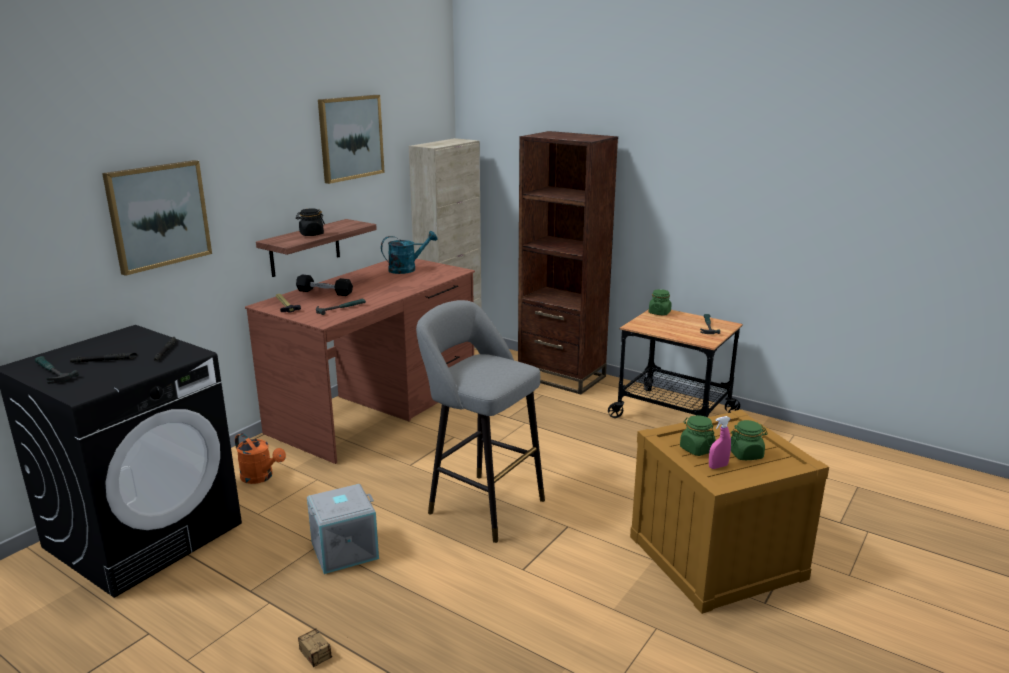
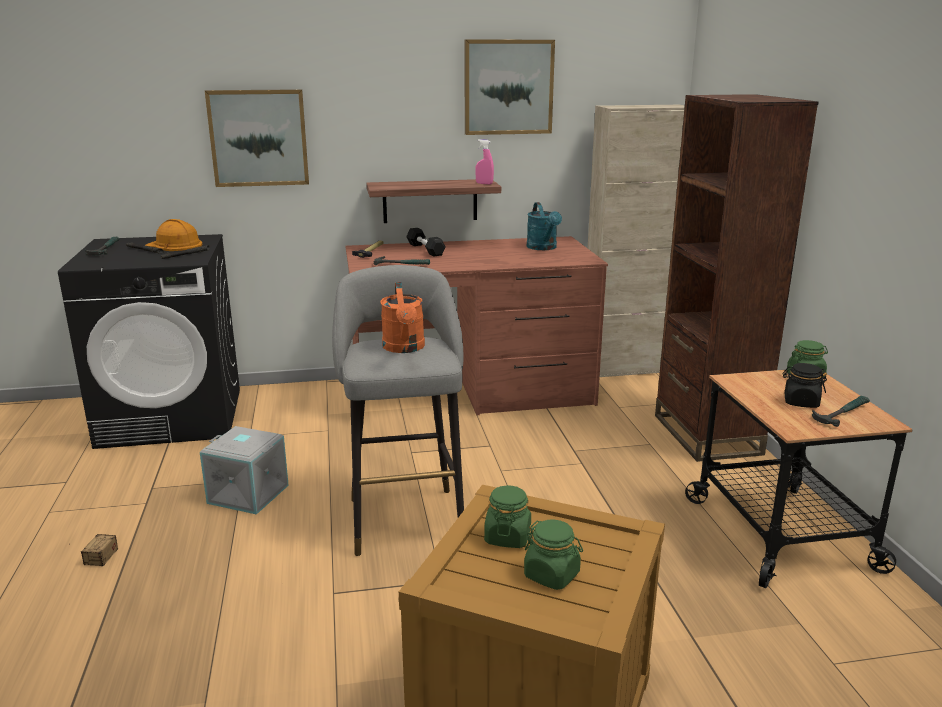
camera: 45 degrees right, 0 degrees up
(121, 347) = (174, 245): none -> orange hard hat
(261, 477) = (297, 411): orange watering can -> orange watering can (404, 348)
(311, 234) = (421, 184): black jar -> black jar (800, 402)
(407, 269) = (543, 248): turquoise watering can -> turquoise watering can turned 60 degrees clockwise
(718, 466) = (486, 567): pink spray bottle -> pink spray bottle (484, 183)

